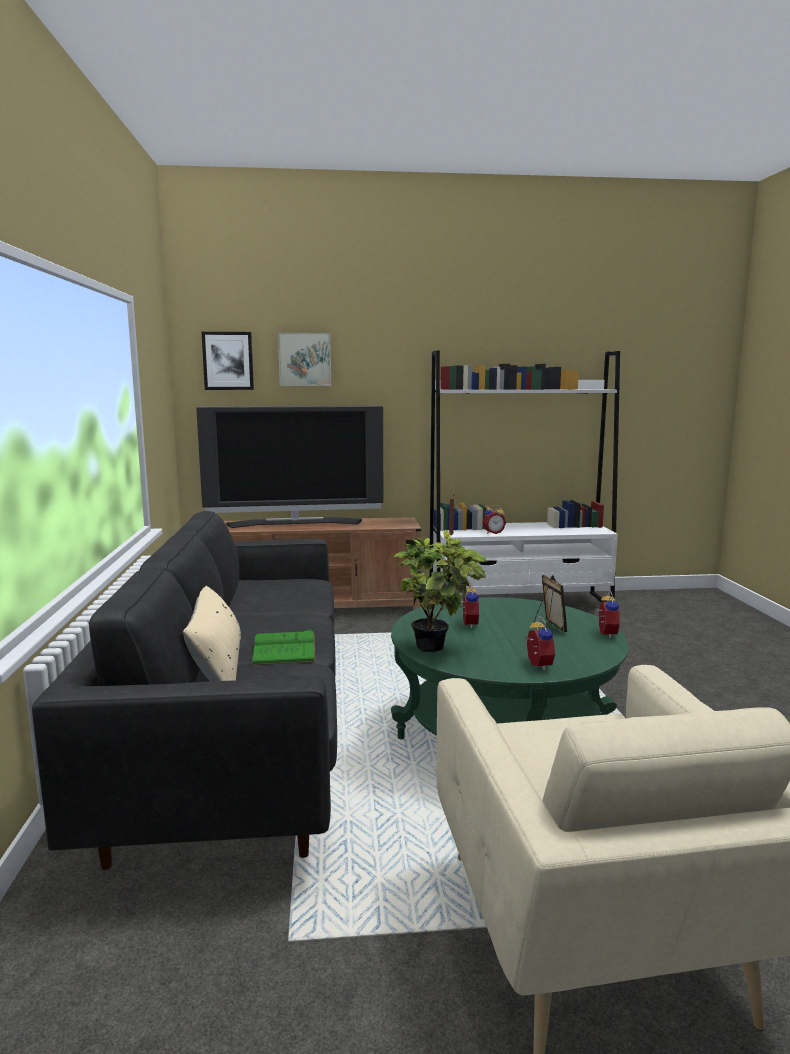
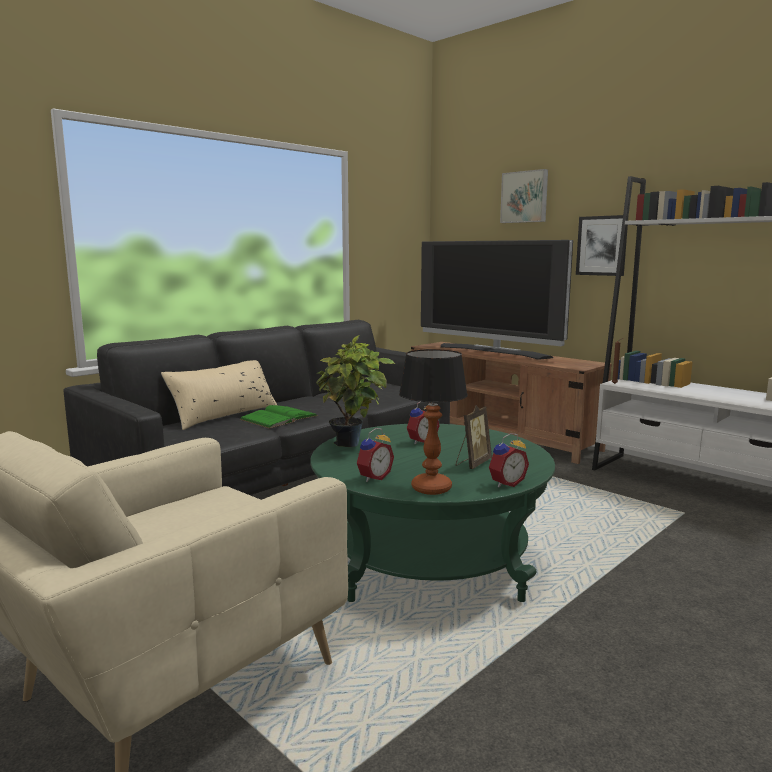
camera: 50 degrees right, 0 degrees up
(228, 361) = (467, 202): picture -> picture (602, 245)
(493, 533) = (668, 390): alarm clock -> none
(587, 656) = (430, 488): none -> table lamp

